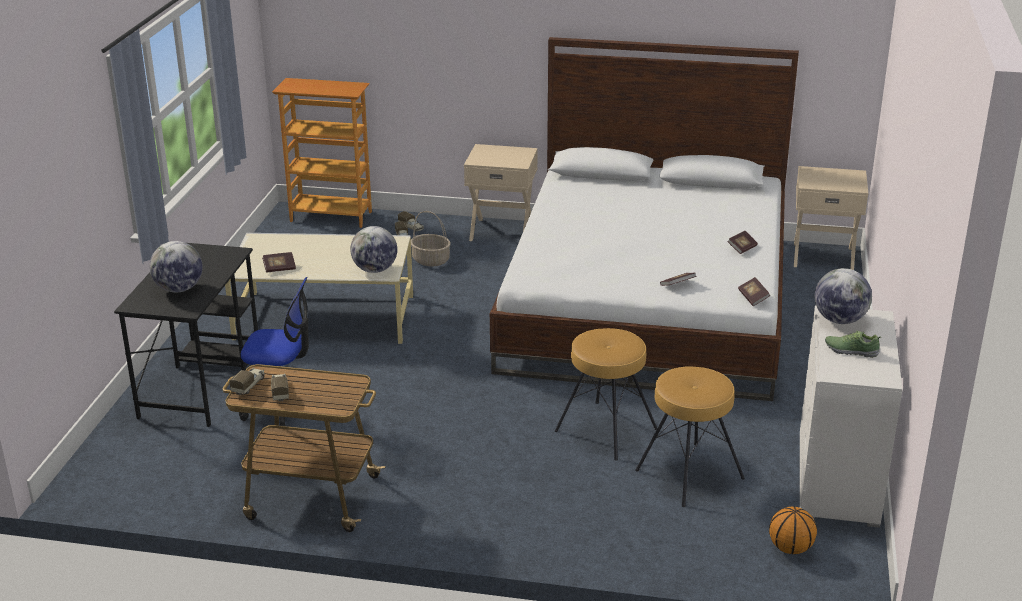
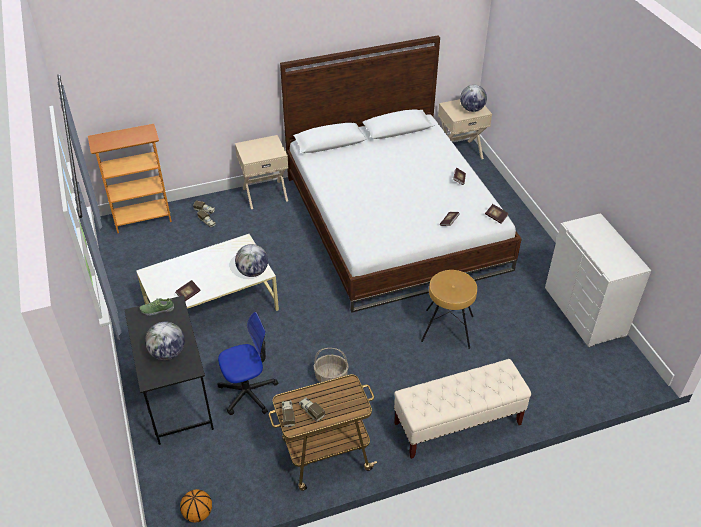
camera: 30 degrees left, 15 degrees up
(430, 260) = (240, 234): basket -> basket (330, 377)
(514, 530) = (457, 424): none -> beige bench
(689, 474) = (513, 341): brown stool -> none
(791, 548) = (598, 370): basketball -> basketball (198, 513)
(839, 320) = (582, 230): globe -> globe (472, 109)
(851, 350) = (606, 251): shoe -> shoe (157, 310)

